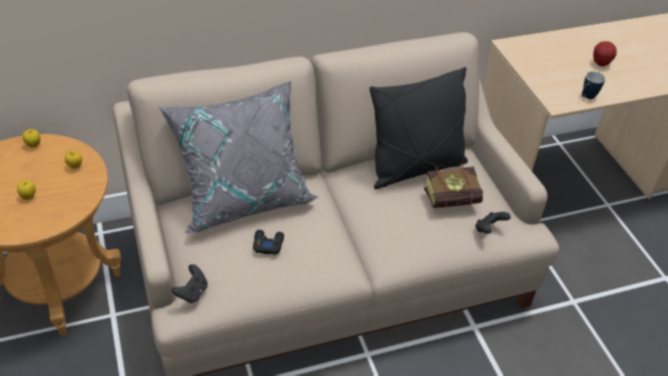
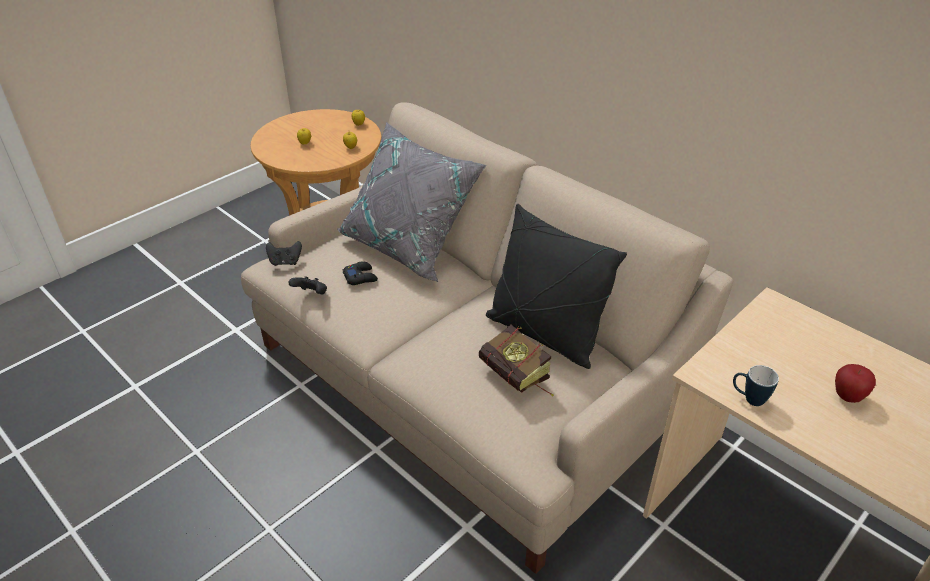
camera: 65 degrees right, 5 degrees down
(488, 229) = (497, 419): black game controller -> black game controller (311, 294)

